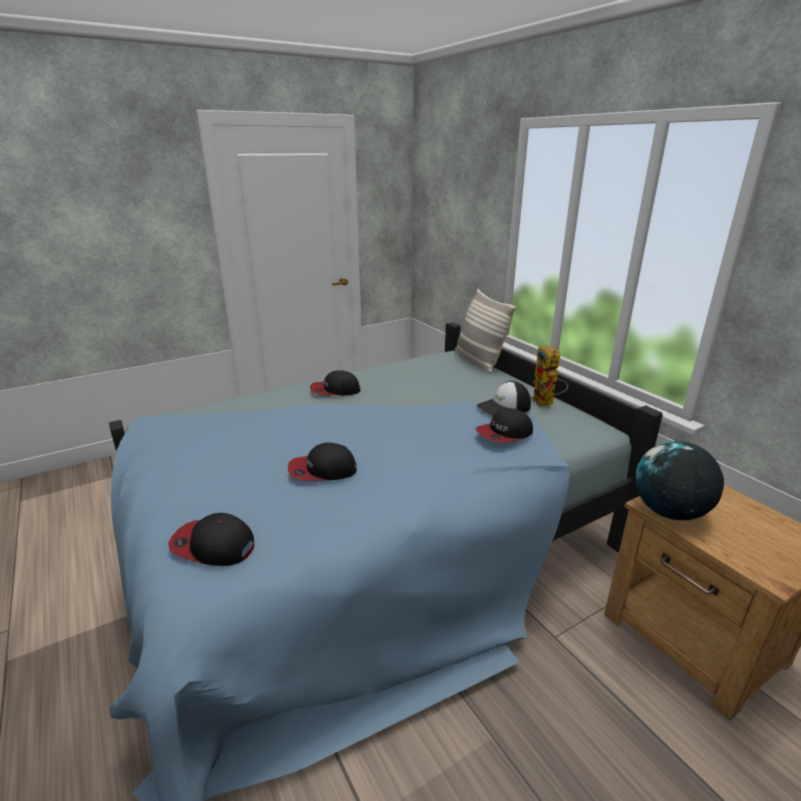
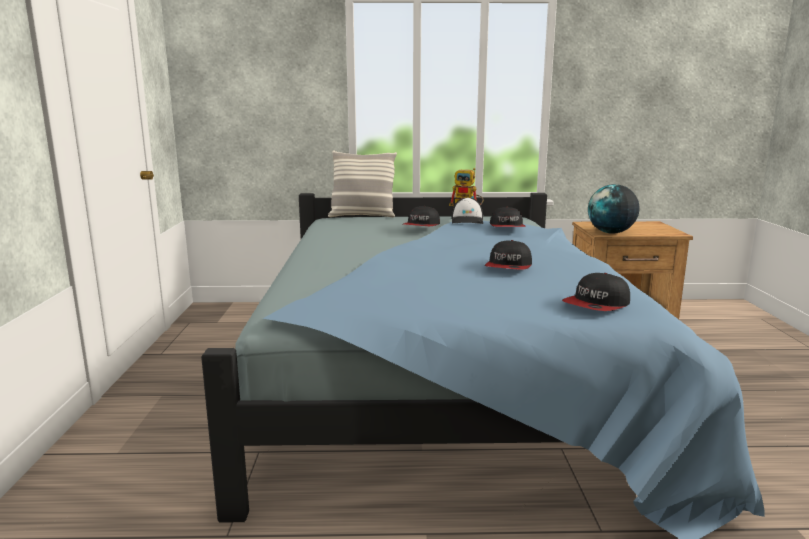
camera: 60 degrees left, 10 degrees down
(335, 390) = (343, 251): cap -> cap (422, 225)

